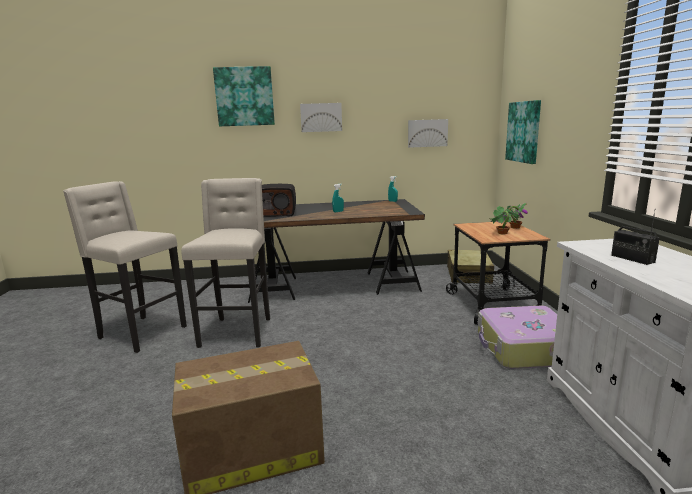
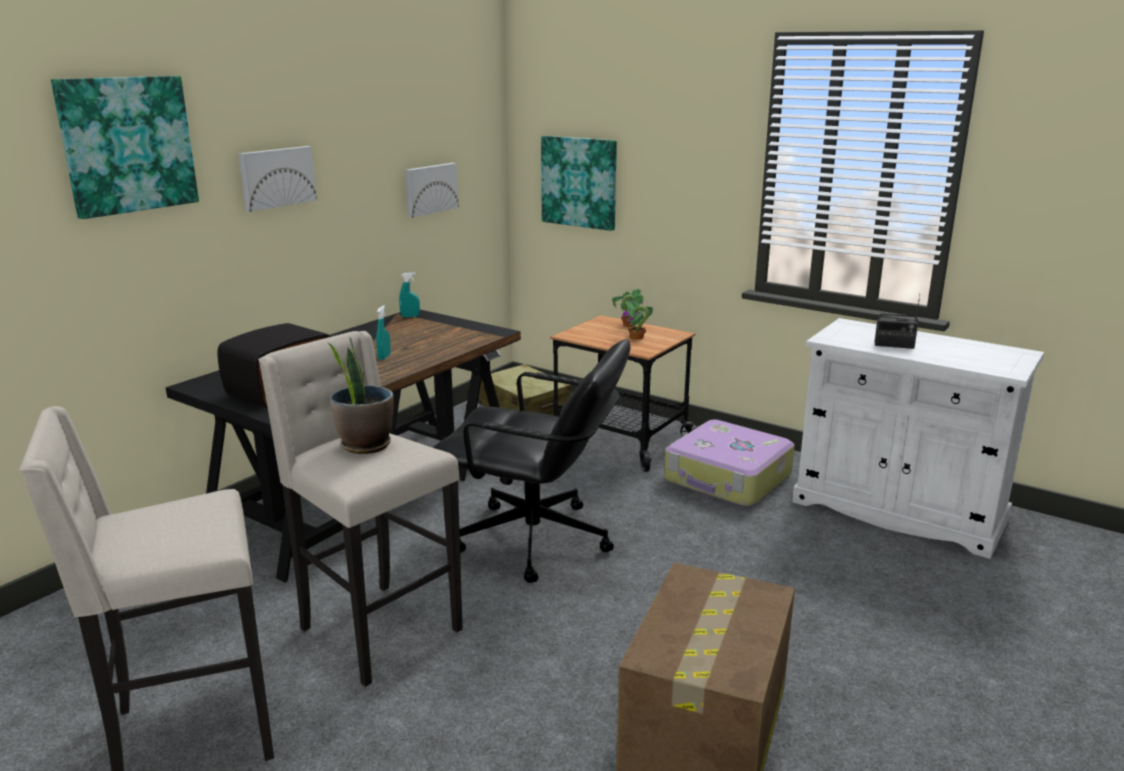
camera: 50 degrees left, 5 degrees up
(232, 232) = (365, 445): none -> potted plant
(356, 330) = (535, 541): none -> black office chair

